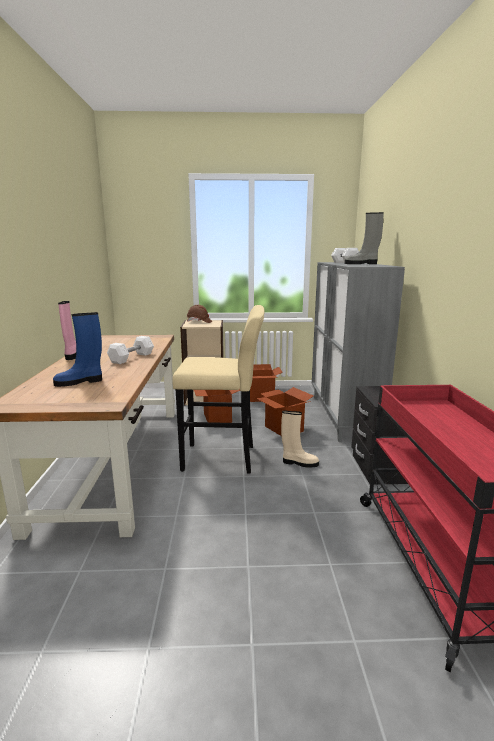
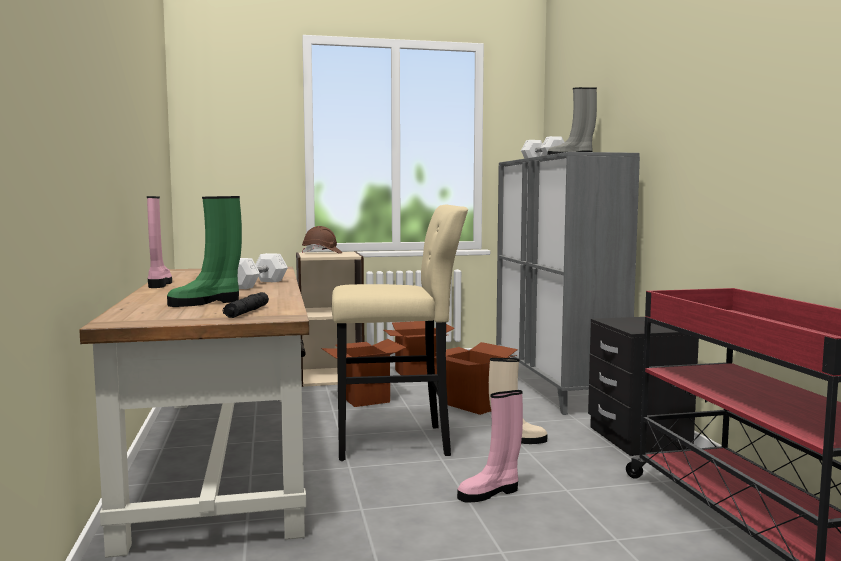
camera: 10 degrees left, 10 degrees down
(80, 382) = (206, 303): blue boot -> green boot
(93, 396) = (247, 312): none -> black flashlight
(262, 510) = (490, 493): none -> pink boot

